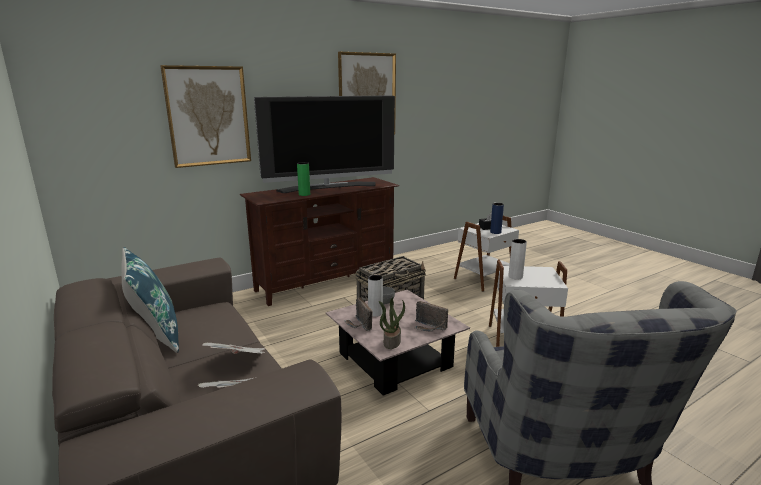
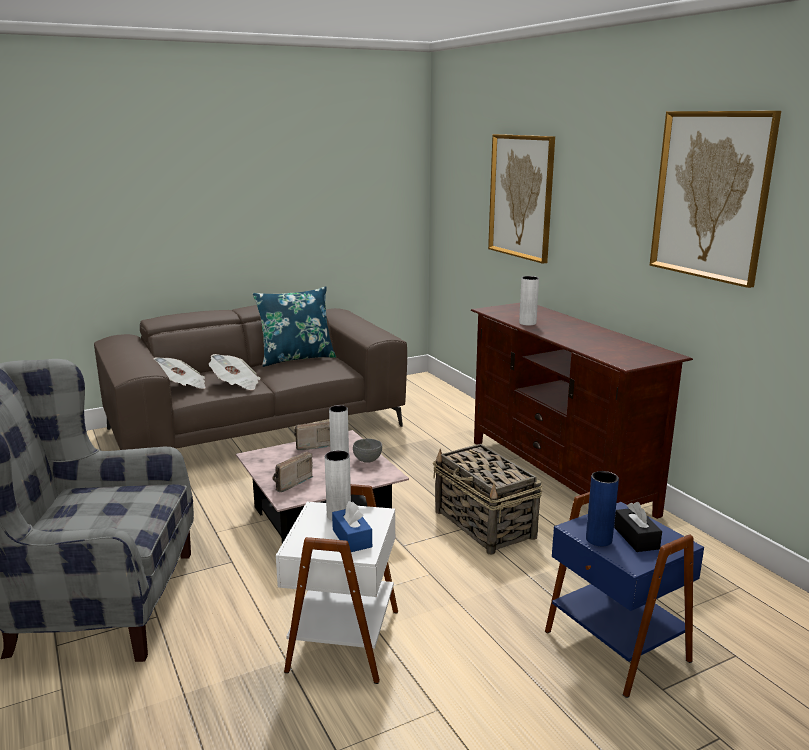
camera: 95 degrees right, 0 degrees up
(304, 194) = (527, 323): green vase -> white vase
(328, 187) = (579, 332): television -> none
(391, 342) = (267, 460): potted plant -> none
(484, 279) = (614, 647): white side table -> blue side table
(535, 272) = (352, 538): none -> blue tissue box

